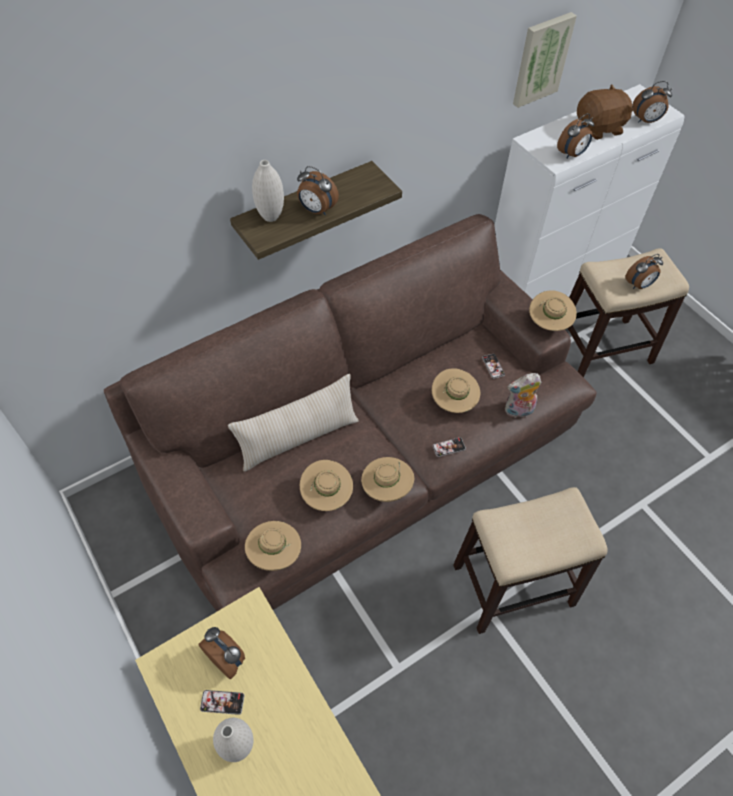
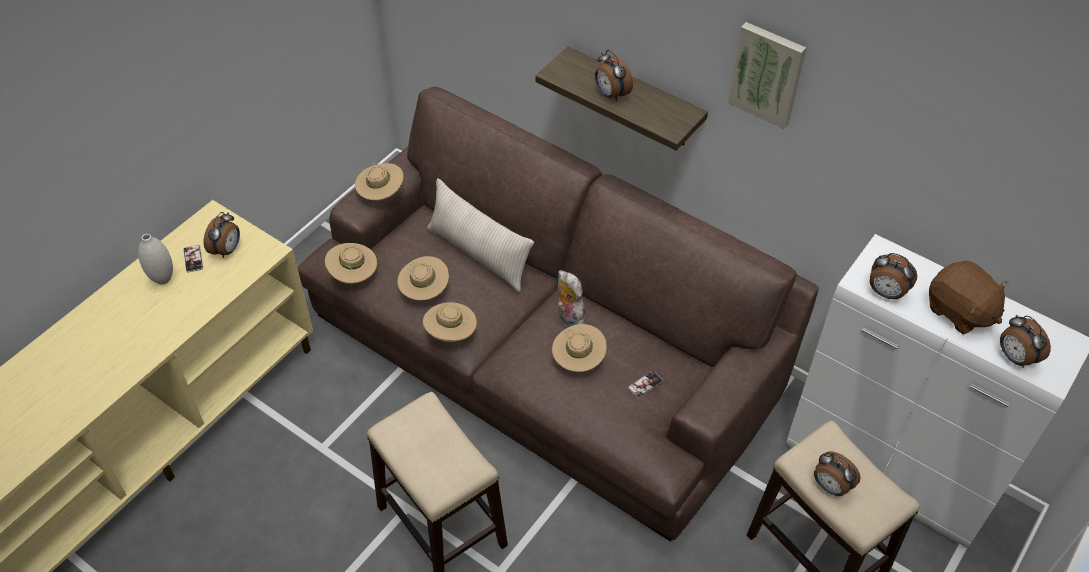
camera: 70 degrees right, 5 degrees down
(271, 217) = (584, 69): white vase -> none
(316, 210) = (611, 94): alarm clock -> alarm clock turned 45 degrees counterclockwise
(449, 447) = (519, 371): phone -> none
(518, 411) = (595, 422): plush toy -> plush toy (568, 317)
(541, 59) = (933, 176): picture -> picture (767, 73)
(548, 323) = (721, 411): beige hat -> beige hat (381, 194)

